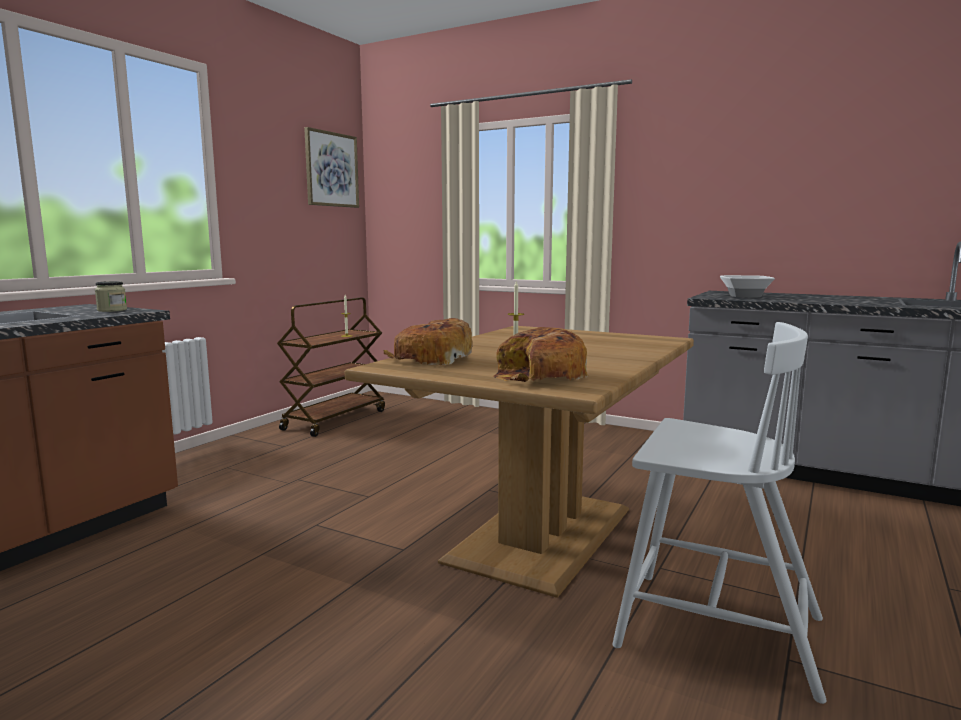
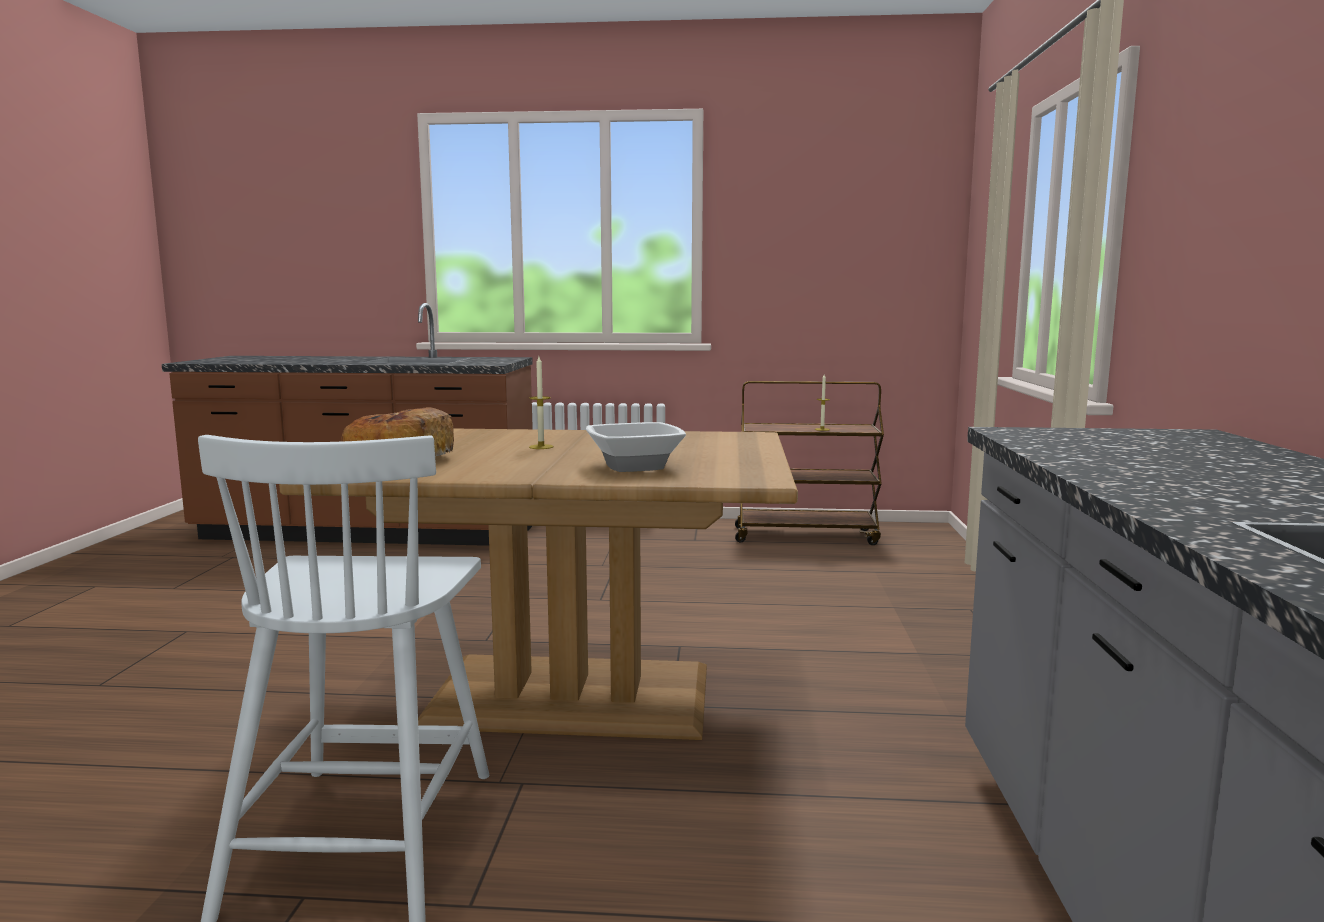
camera: 65 degrees right, 0 degrees up
(112, 310) = (490, 362): jar -> none
(331, 169) = (896, 205): picture -> none
(431, 359) = (472, 435): bread -> none
(745, 296) = (1121, 443): bowl -> bowl (636, 466)

